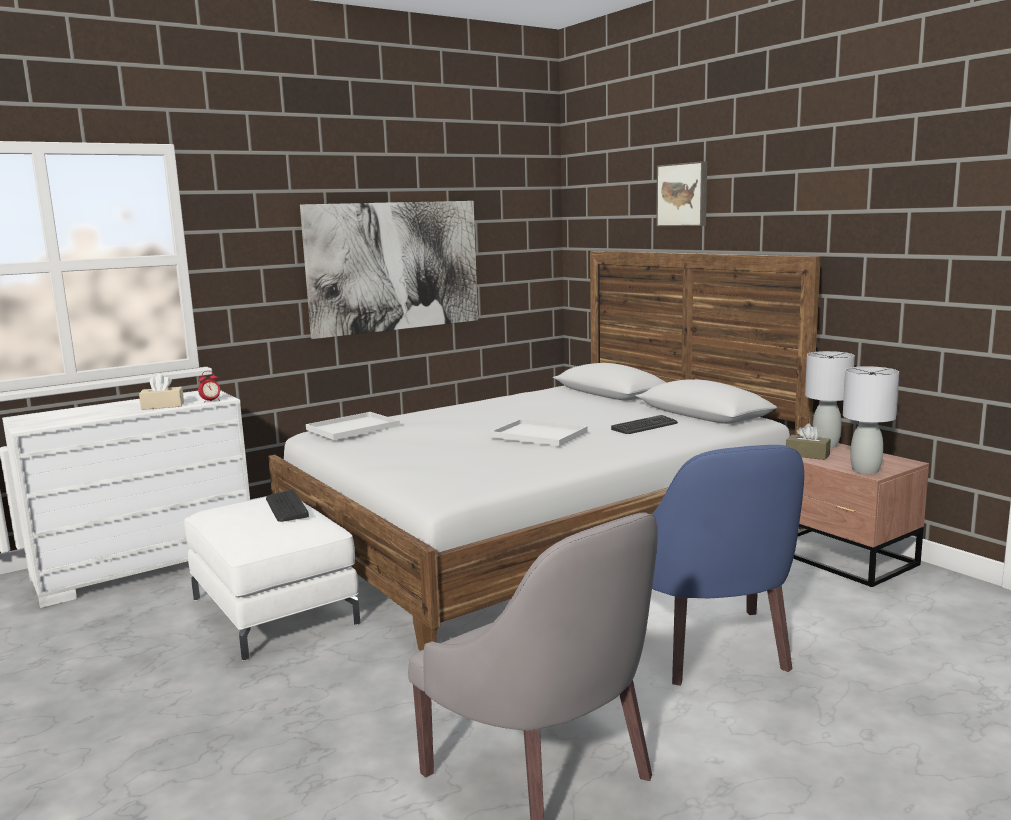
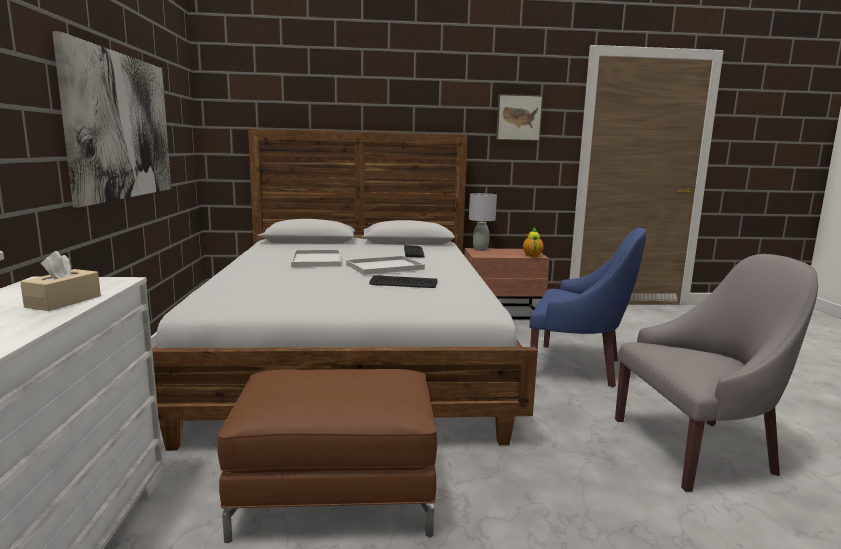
camera: 60 degrees left, 0 degrees up
(211, 401) = (114, 284): alarm clock -> none
(274, 610) = (335, 494): white ottoman -> brown ottoman
(286, 507) = (336, 372): keyboard -> keyboard (403, 283)
(352, 428) = (235, 293): white tray -> white tray (317, 260)
(683, 195) = (344, 88): picture -> picture (518, 118)
(807, 455) = (492, 254): brown tissue box -> none
(865, 470) = (532, 255): grey table lamp -> teapot

